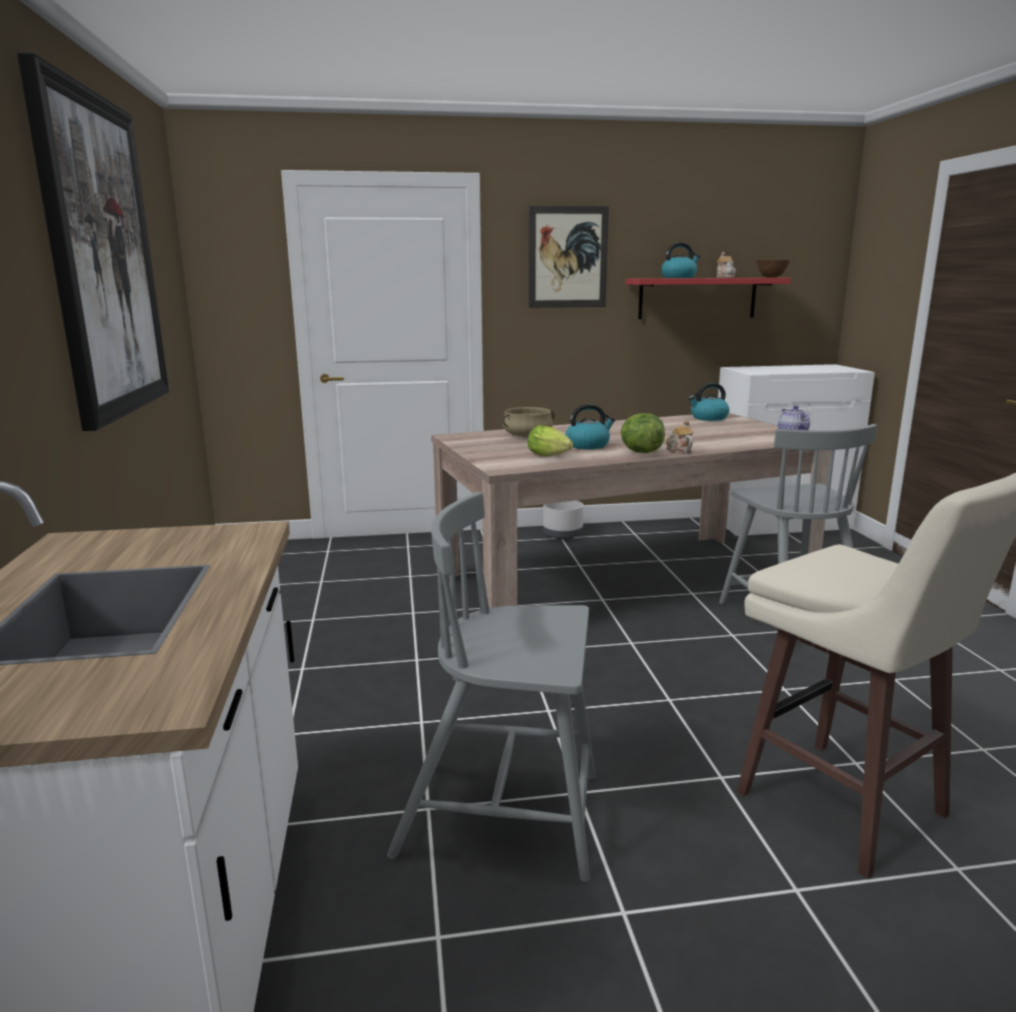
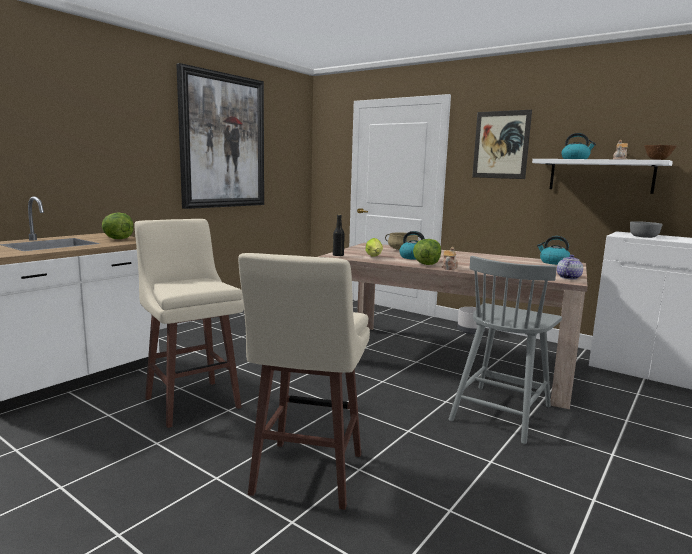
camera: 45 degrees right, 5 degrees down
(182, 542) = (117, 239): none -> lettuce
(503, 815) = (192, 401): grey chair -> beige stool
(505, 466) = (338, 255): none -> black bottle
(697, 298) = (600, 175): red shelf -> white shelf
(772, 370) = (644, 236): none -> grey bowl

